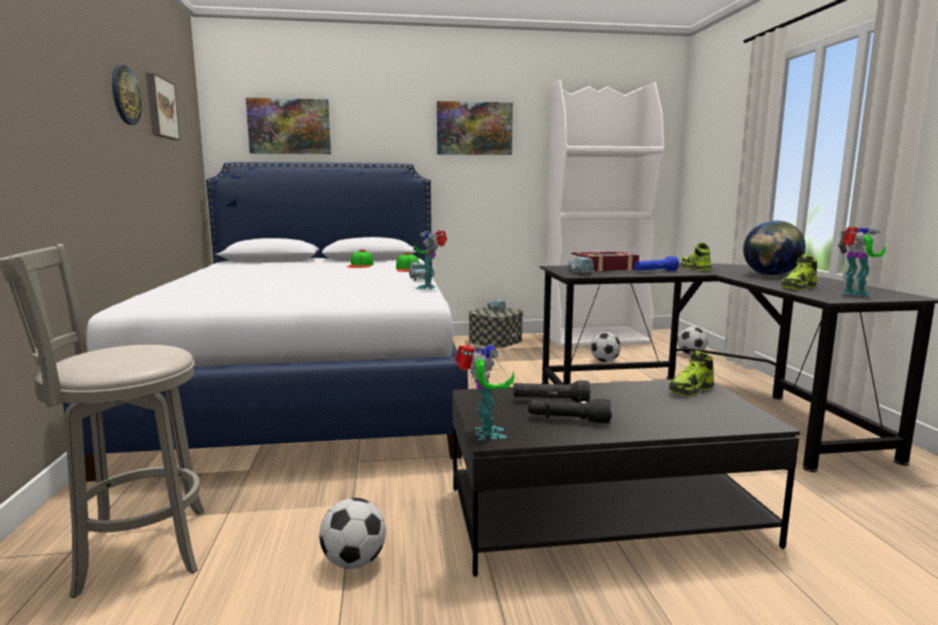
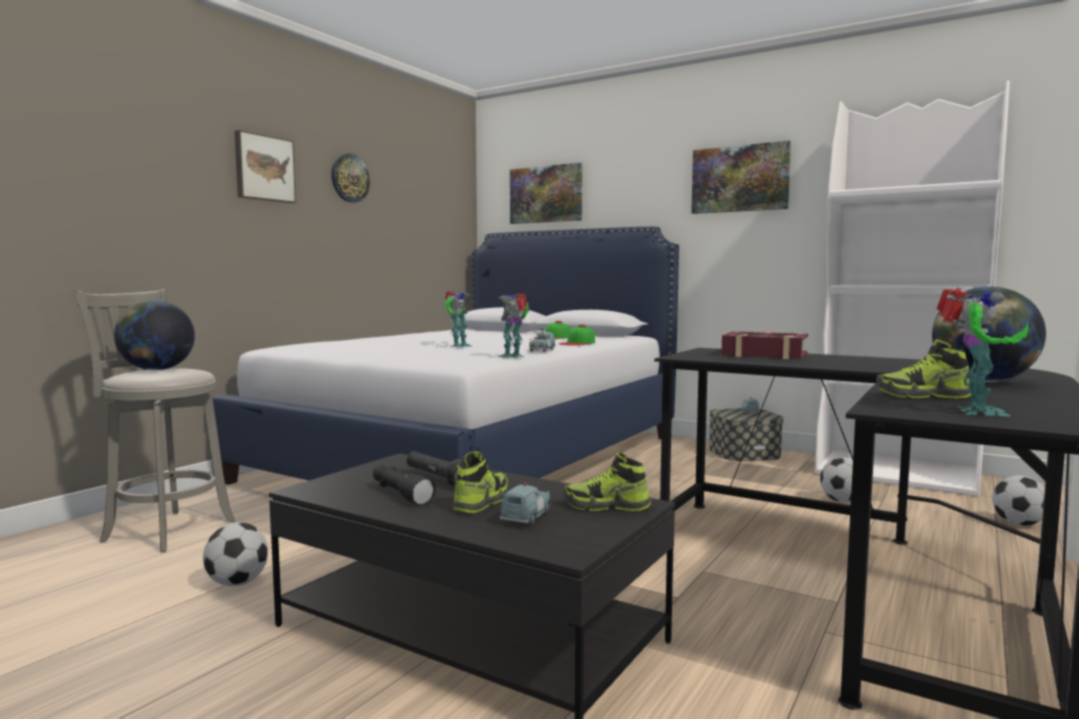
camera: 40 degrees right, 5 degrees down
(105, 353) = (157, 370): none -> globe
(160, 108) = (404, 186): picture -> picture (264, 168)
(485, 434) = (311, 485): toy robot -> toy robot (458, 346)
(580, 273) = (701, 356): blue toy car -> blue toy car (526, 517)
(655, 272) = (810, 363): blue flashlight -> none
(695, 268) = (902, 365): shoe -> shoe (482, 501)

